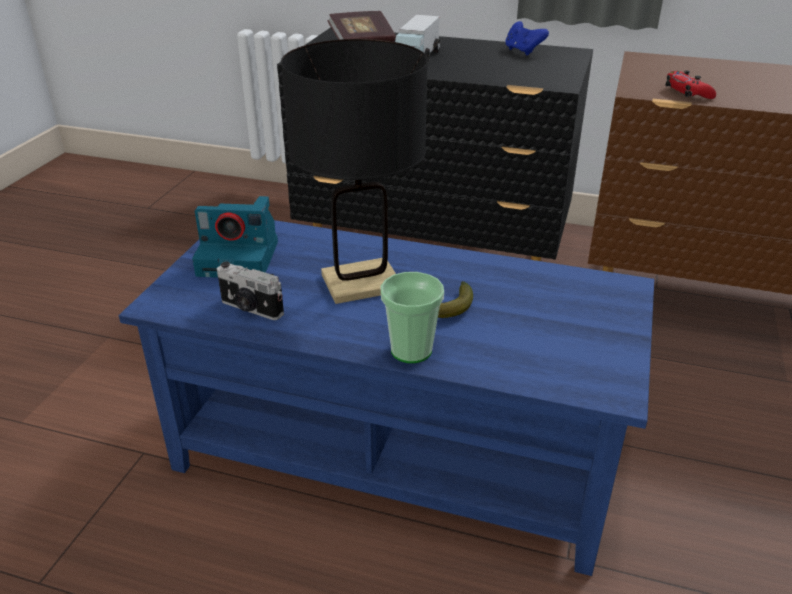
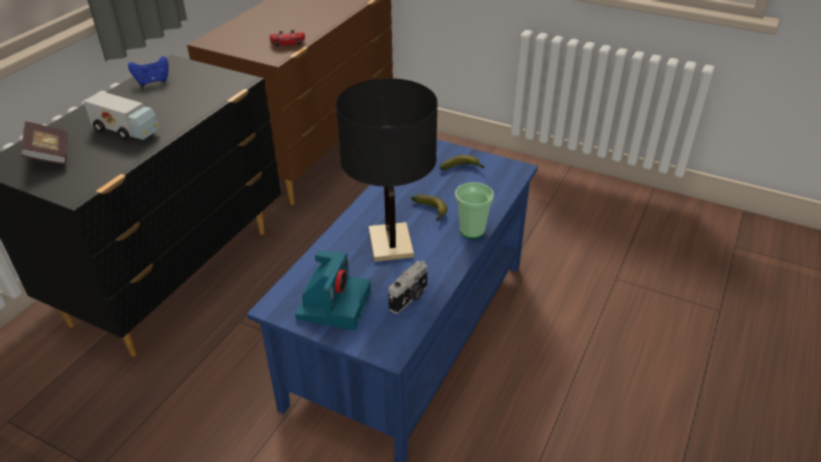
camera: 80 degrees left, 5 degrees up
(579, 330) = (463, 168): none -> banana

